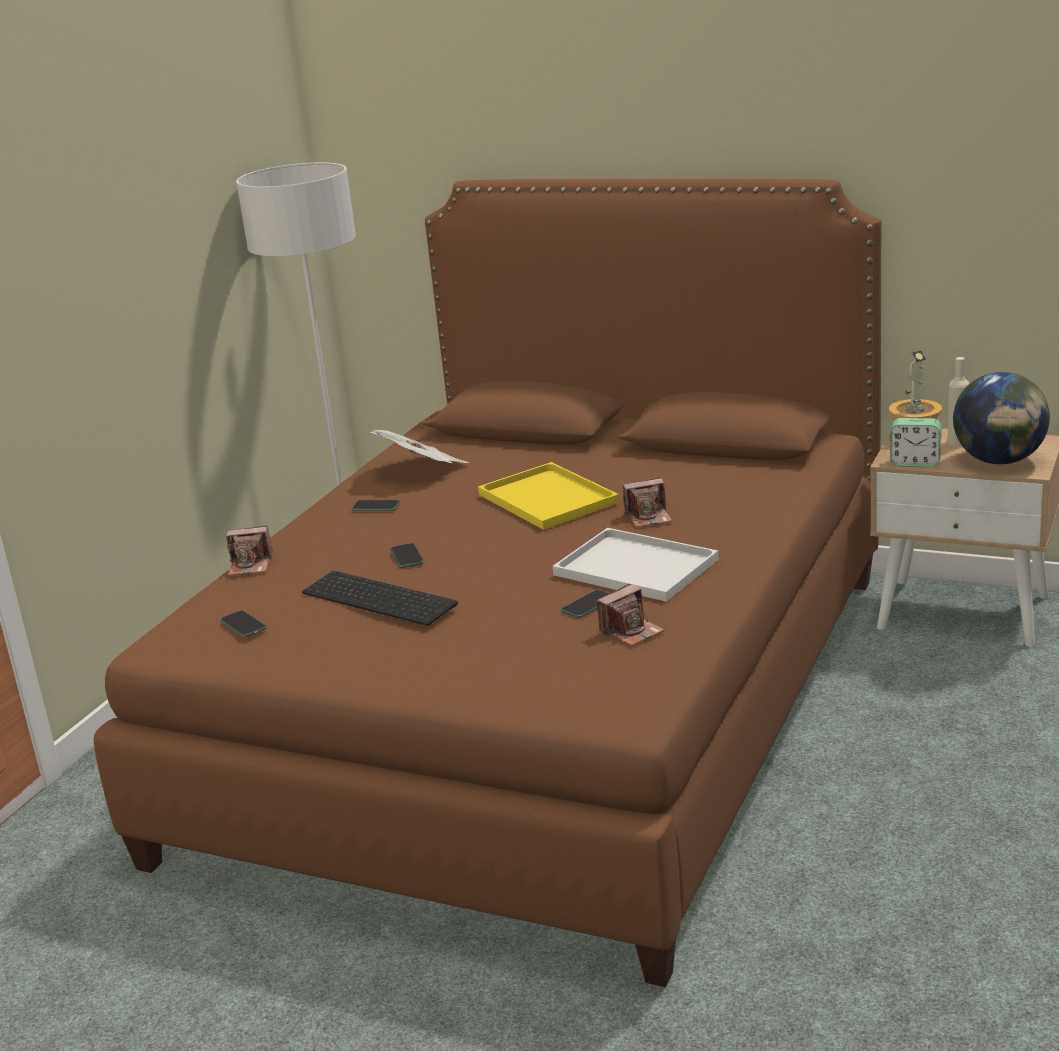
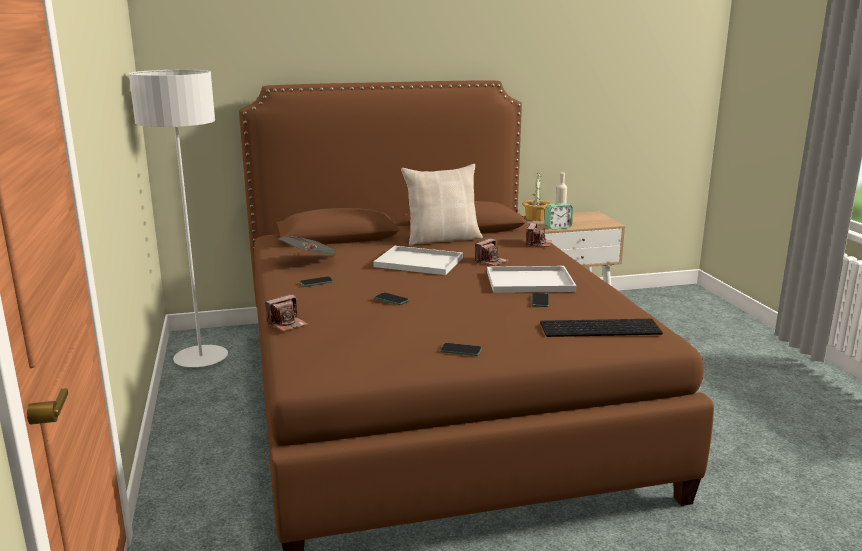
camera: 40 degrees left, 5 degrees down
(243, 625) = (352, 352): phone -> phone (461, 350)
(382, 597) = (419, 320): keyboard -> keyboard (600, 327)
(550, 499) = (420, 262): yellow tray -> white tray
(631, 631) = (586, 306): camera -> camera (538, 244)
(656, 459) = (442, 239): none -> beige pillow
(999, 461) = (591, 222): globe -> none

